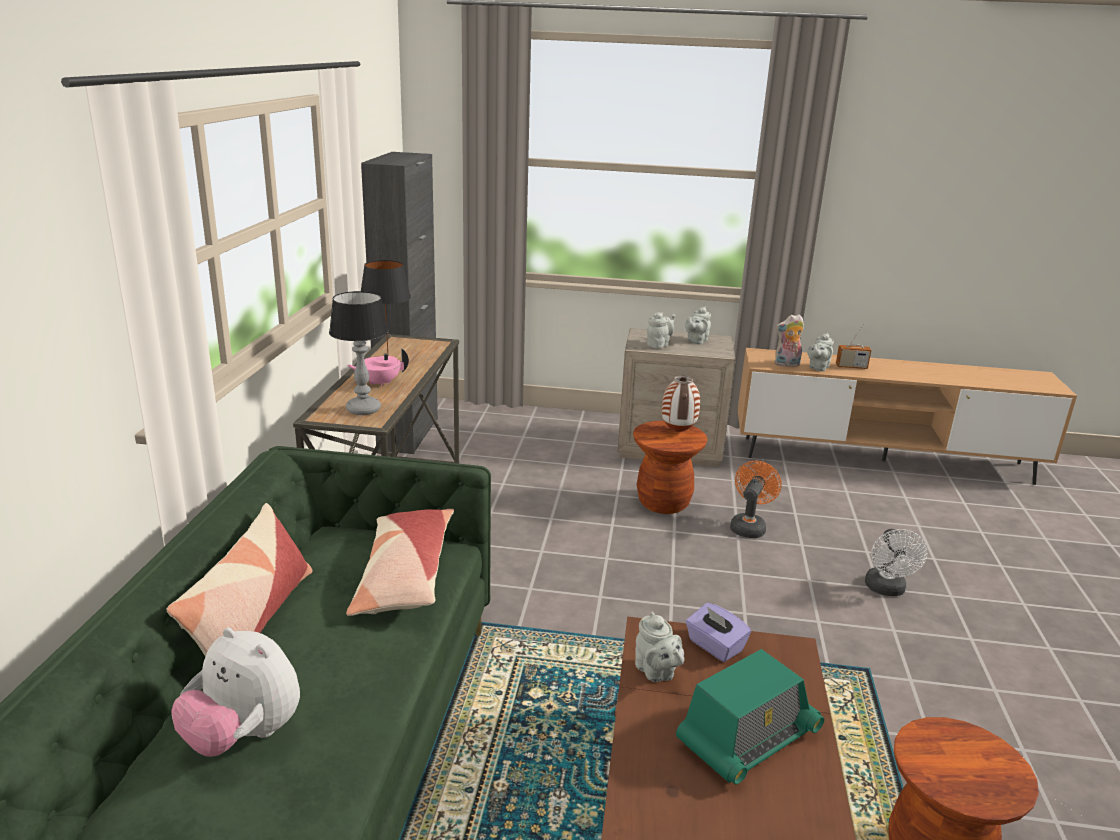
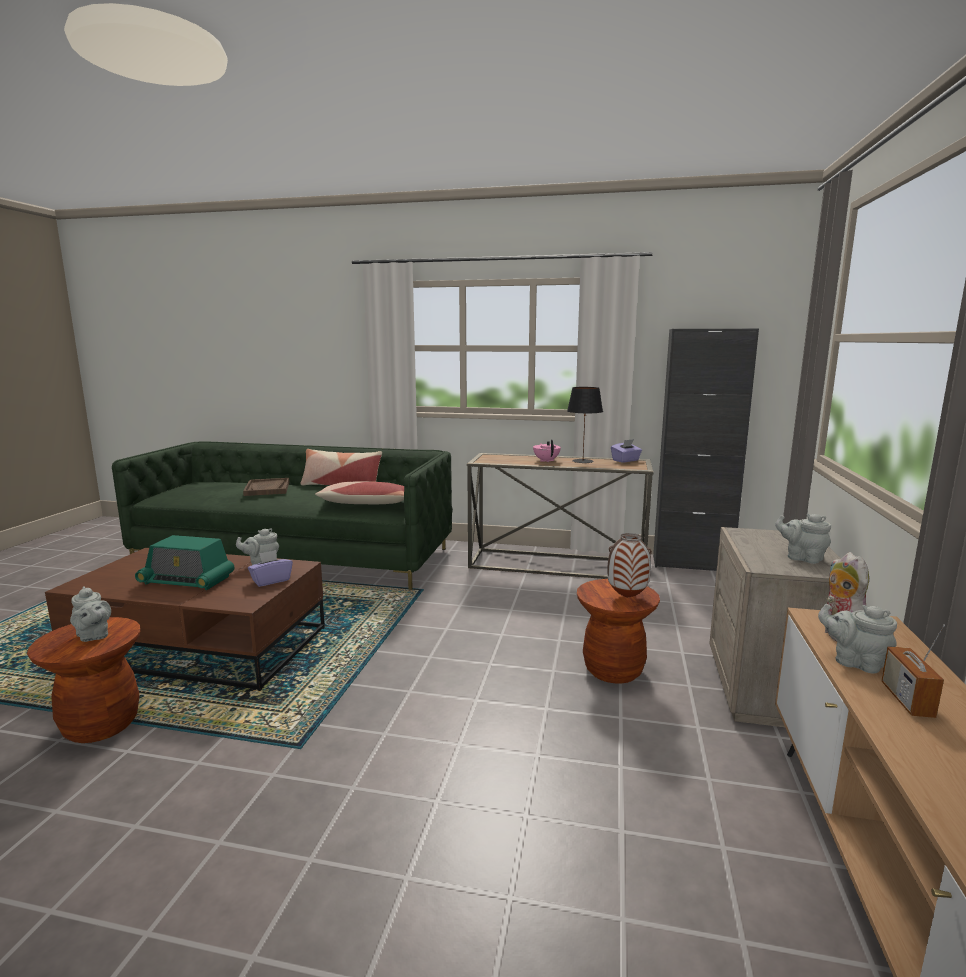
camera: 95 degrees right, 10 degrees down
(243, 736) = (267, 488): plush toy -> brown tray
(364, 410) = (500, 460): table lamp -> none
(394, 344) = (626, 460): none -> purple tissue box
(659, 345) = (759, 540): grey teapot -> grey teapot (93, 636)
(747, 738) = (187, 580): radio -> radio turned 45 degrees counterclockwise
(749, 526) = (574, 720): orange fan -> none
(886, 590) = (430, 806): white fan -> none

